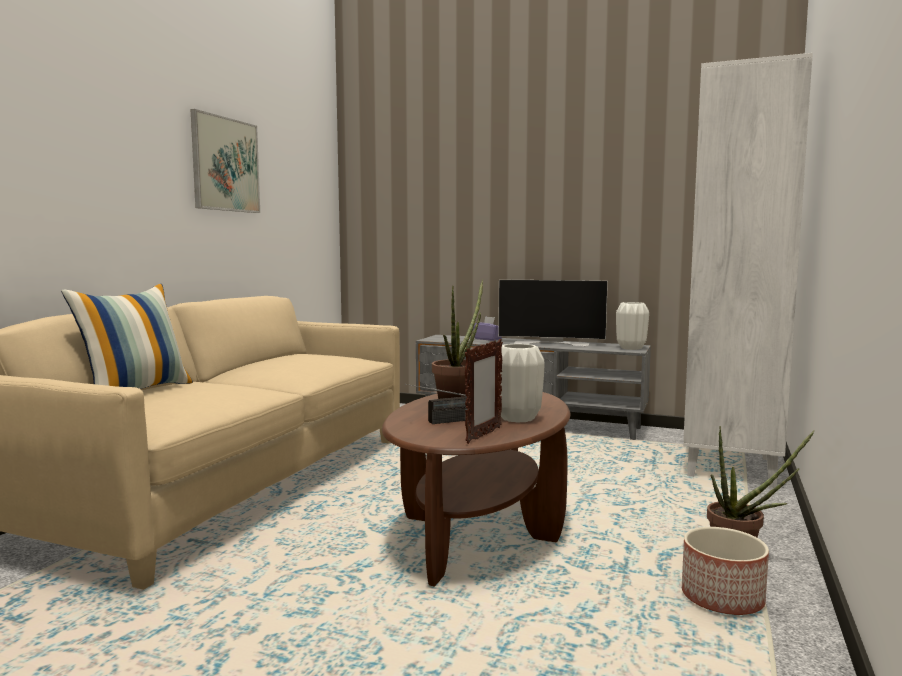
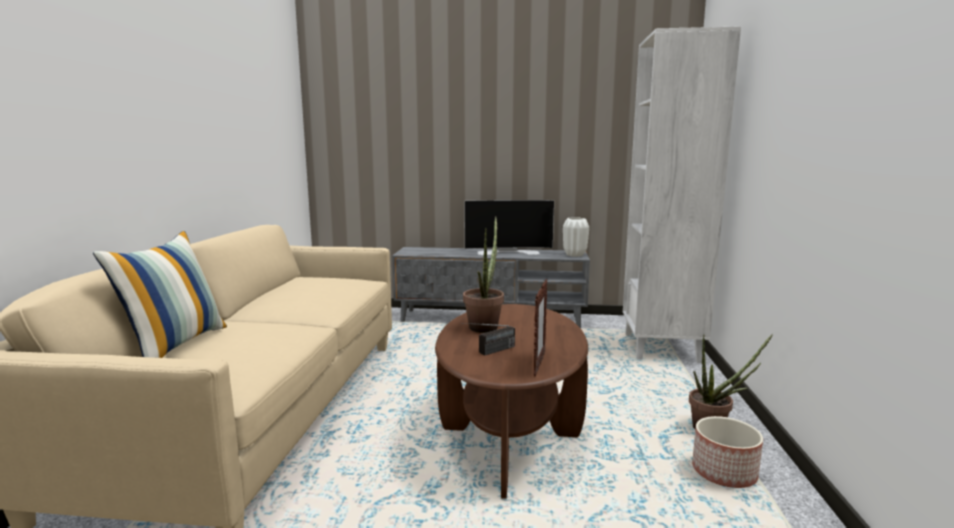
camera: 15 degrees left, 5 degrees up
(225, 164) = (212, 98): picture -> none
(488, 339) = (453, 250): purple tissue box -> none
(518, 418) = (550, 341): white vase -> none

